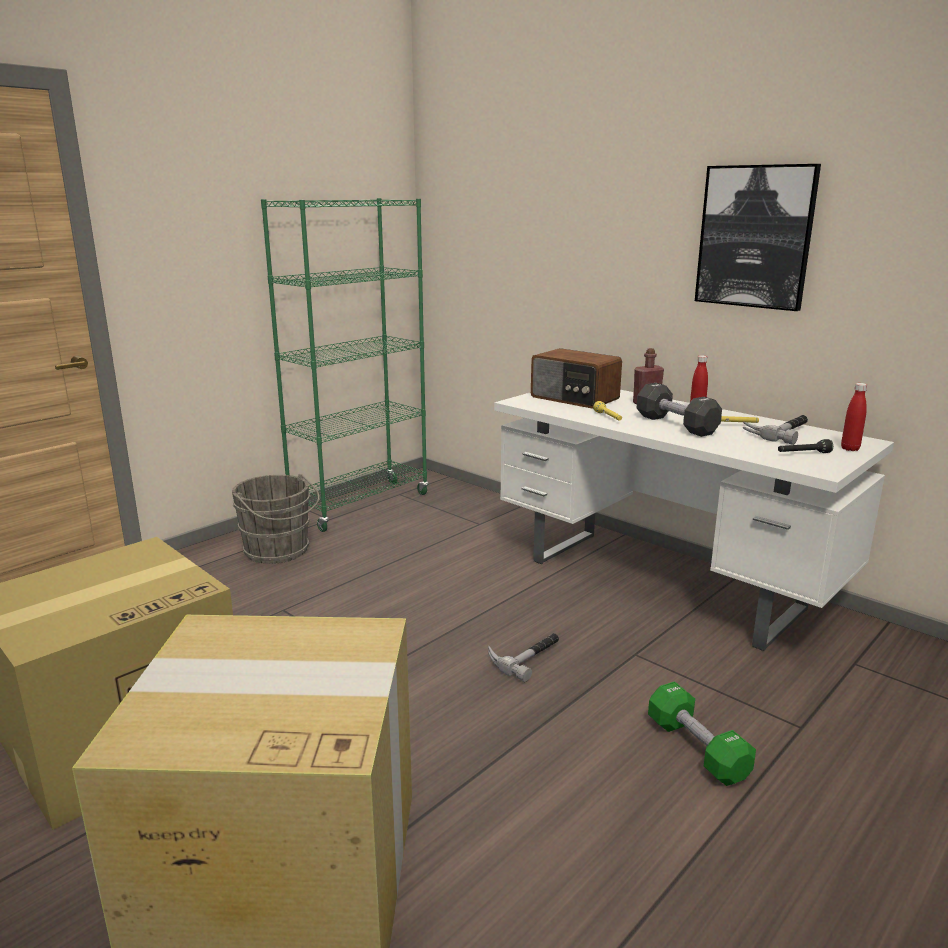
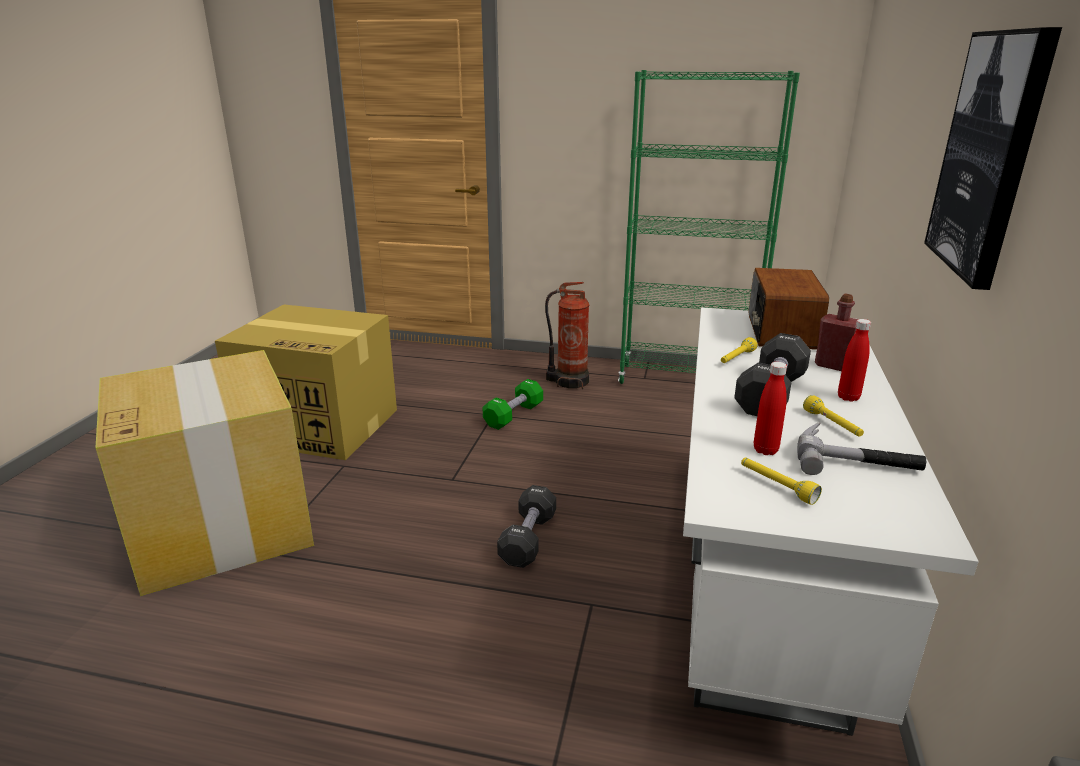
camera: 60 degrees right, 5 degrees up
(279, 551) = (569, 381): grey bucket -> fire extinguisher
(525, 656) = (528, 539): hammer -> black dumbbell
(697, 749) = (458, 686): green dumbbell -> green dumbbell (513, 415)
(803, 454) = (776, 486): black flashlight -> yellow flashlight
(850, 449) = (861, 521): red bottle -> red bottle (765, 450)

